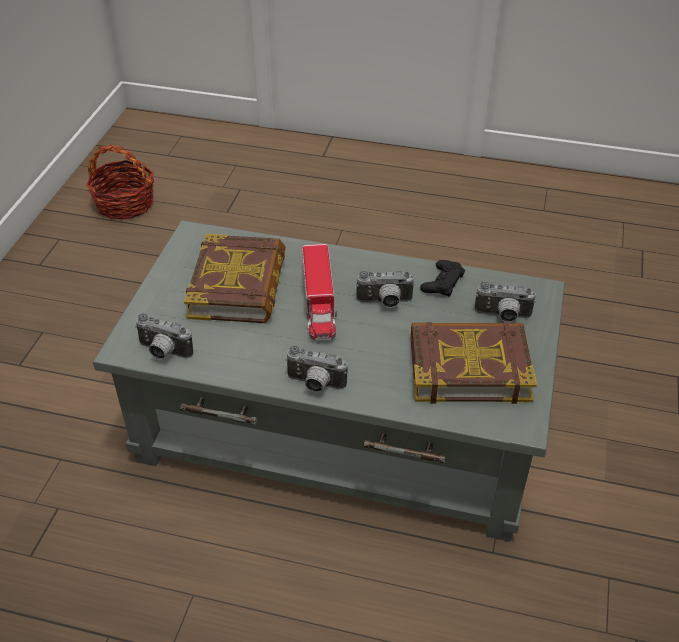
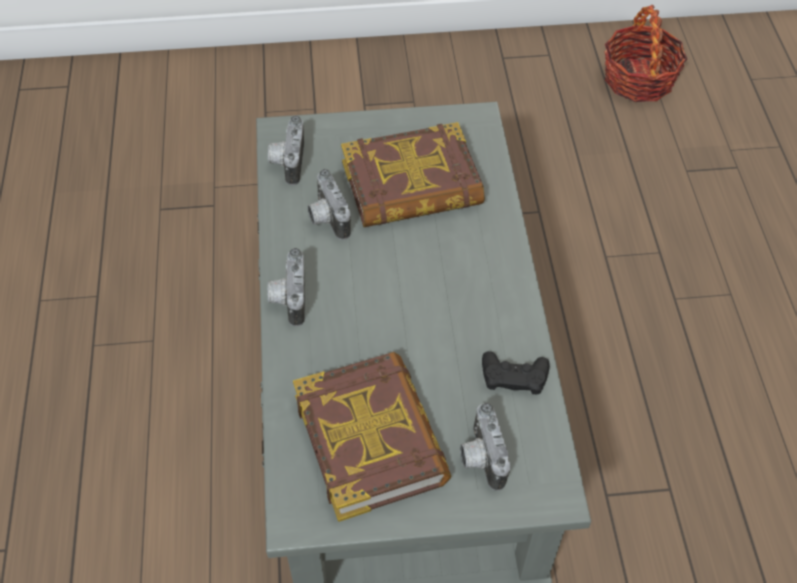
camera: 70 degrees right, 10 degrees up
(319, 303) = (418, 263): toy truck -> none
(385, 303) = (447, 325): camera -> camera (326, 218)

